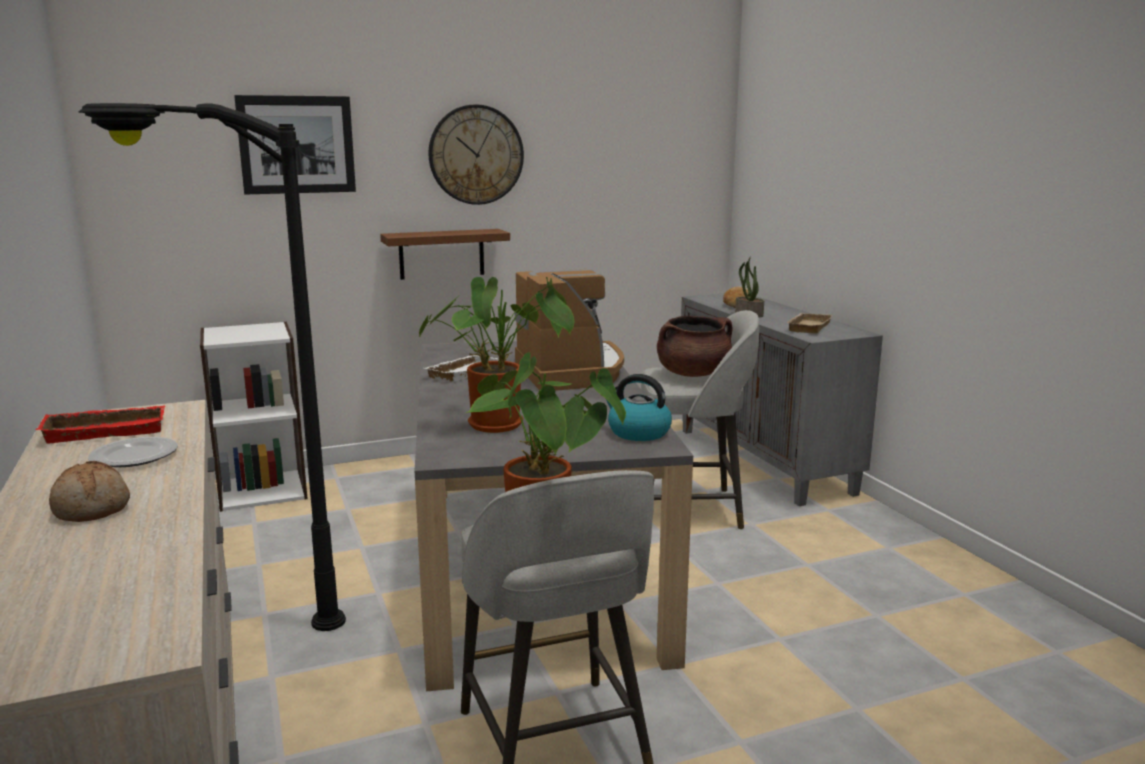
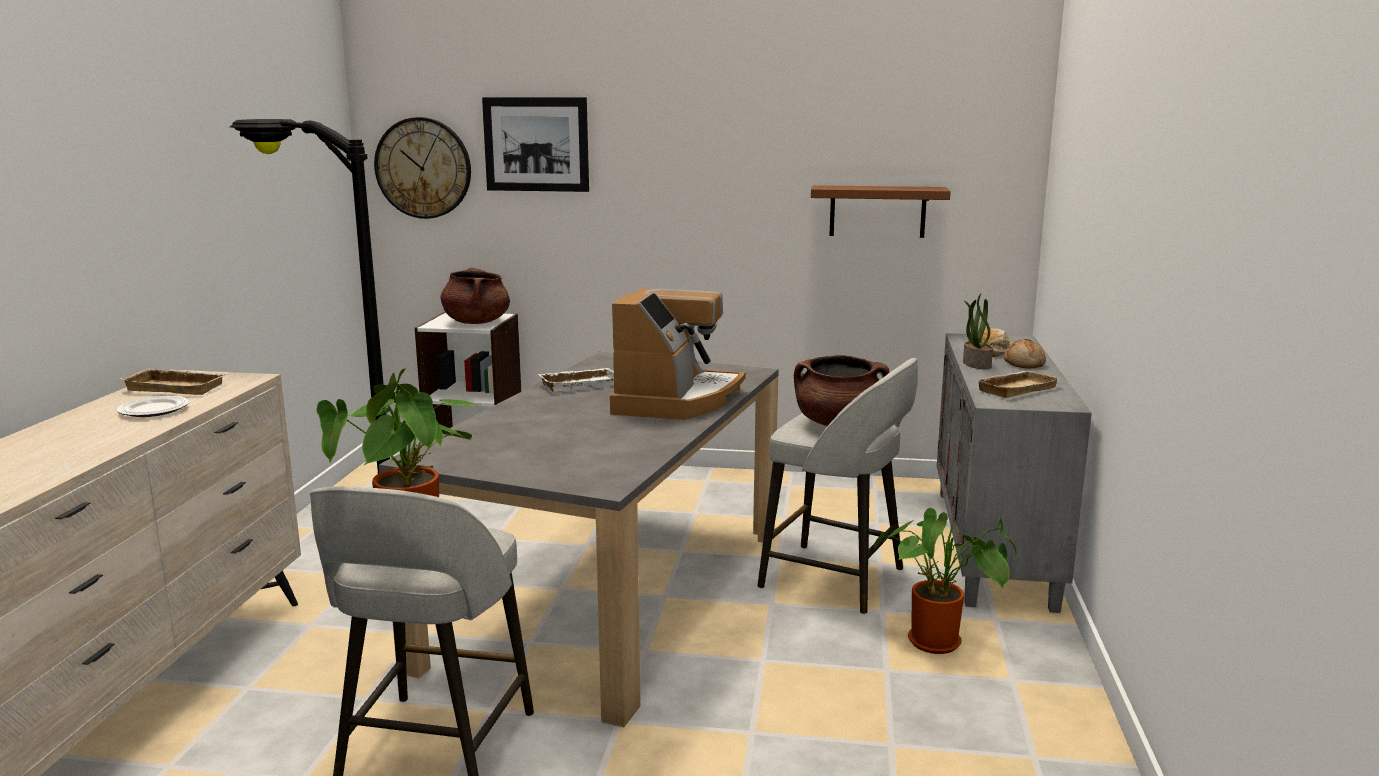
camera: 30 degrees right, 0 degrees up
(92, 507) = (65, 441): bread -> bread (1024, 364)
(107, 430) = (179, 387): red tray -> beige tray
(260, 333) = (476, 322): none -> brown cooking pot
(441, 254) = (673, 260): brown shelf -> brown shelf (877, 211)
(476, 155) = (714, 157): wall clock -> wall clock (423, 168)
(502, 424) = (517, 438): potted plant -> potted plant (941, 643)
(637, 432) = (614, 469): kettle -> none

